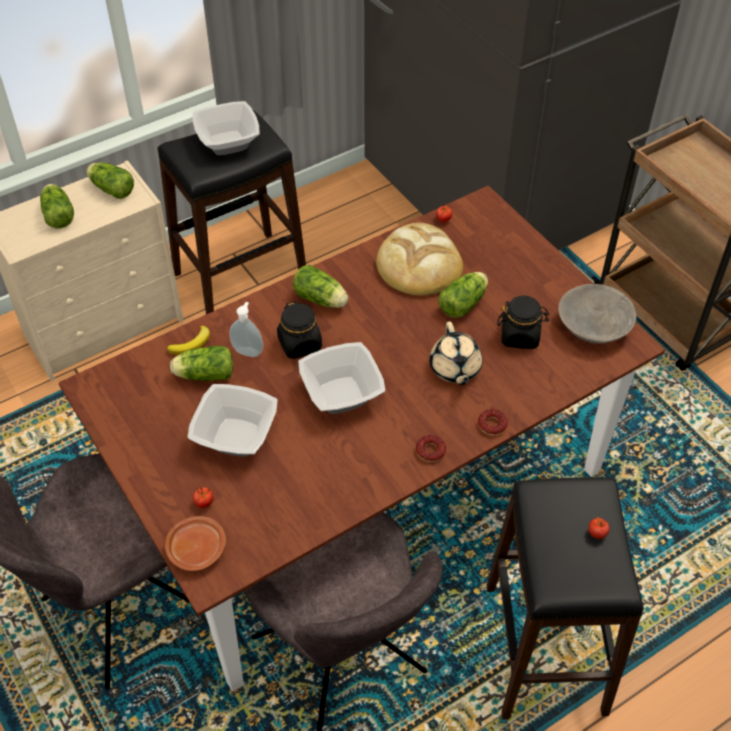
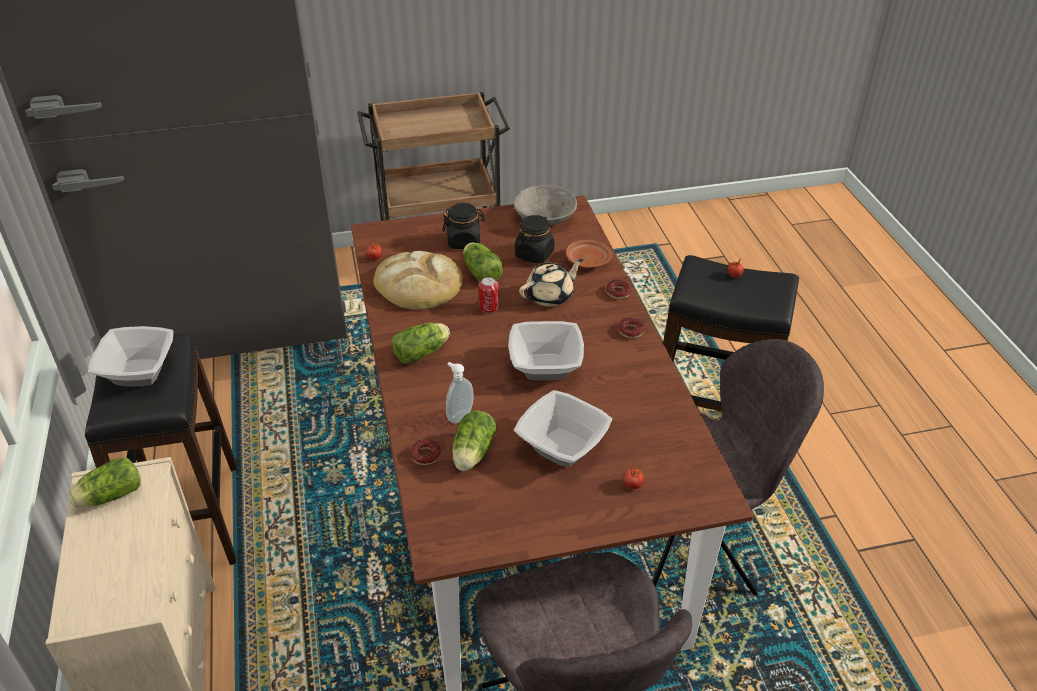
camera: 70 degrees left, 10 degrees down
(58, 214) = (110, 556): lettuce -> none
(191, 344) = (425, 455): banana -> donut
(197, 548) = (683, 501): brown plate -> brown plate (587, 261)
(300, 344) = (471, 379): black jar -> black jar (464, 241)
(411, 326) = (489, 307): none -> can
(455, 368) = (550, 296): beige teapot -> beige teapot turned 45 degrees counterclockwise

